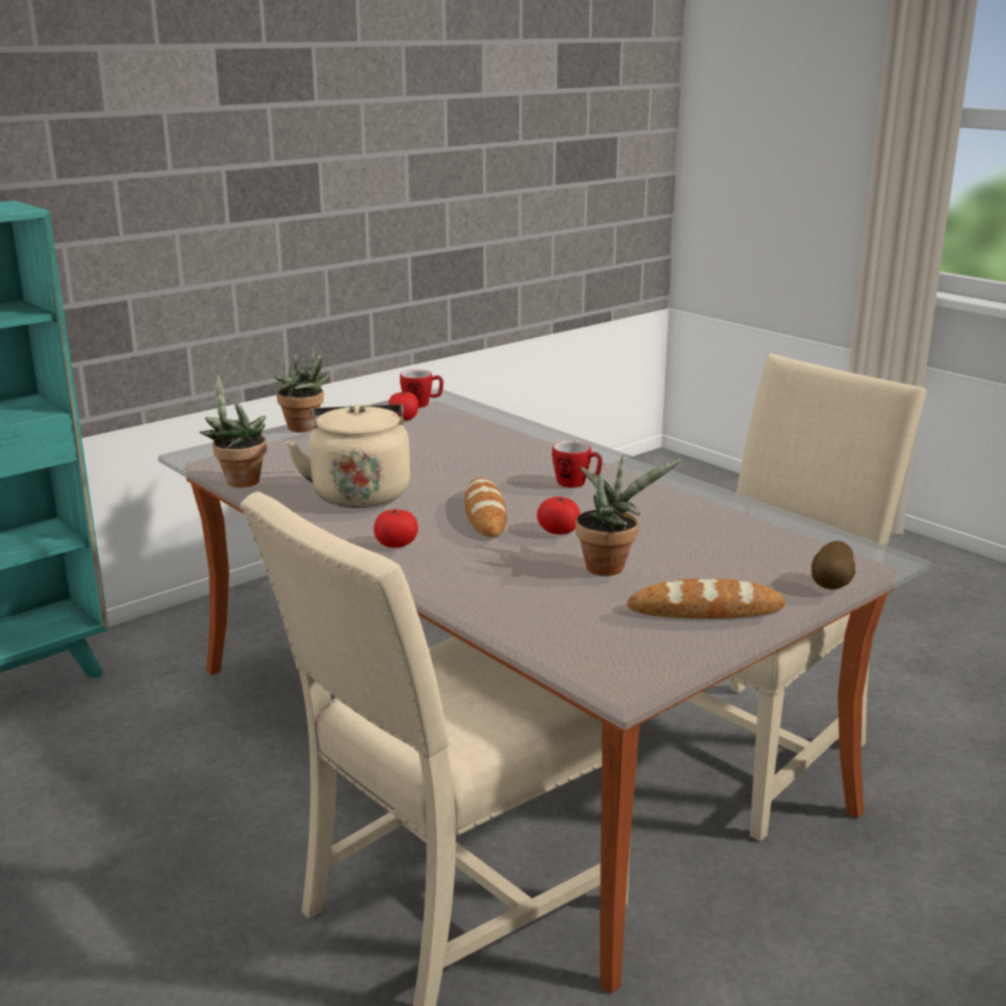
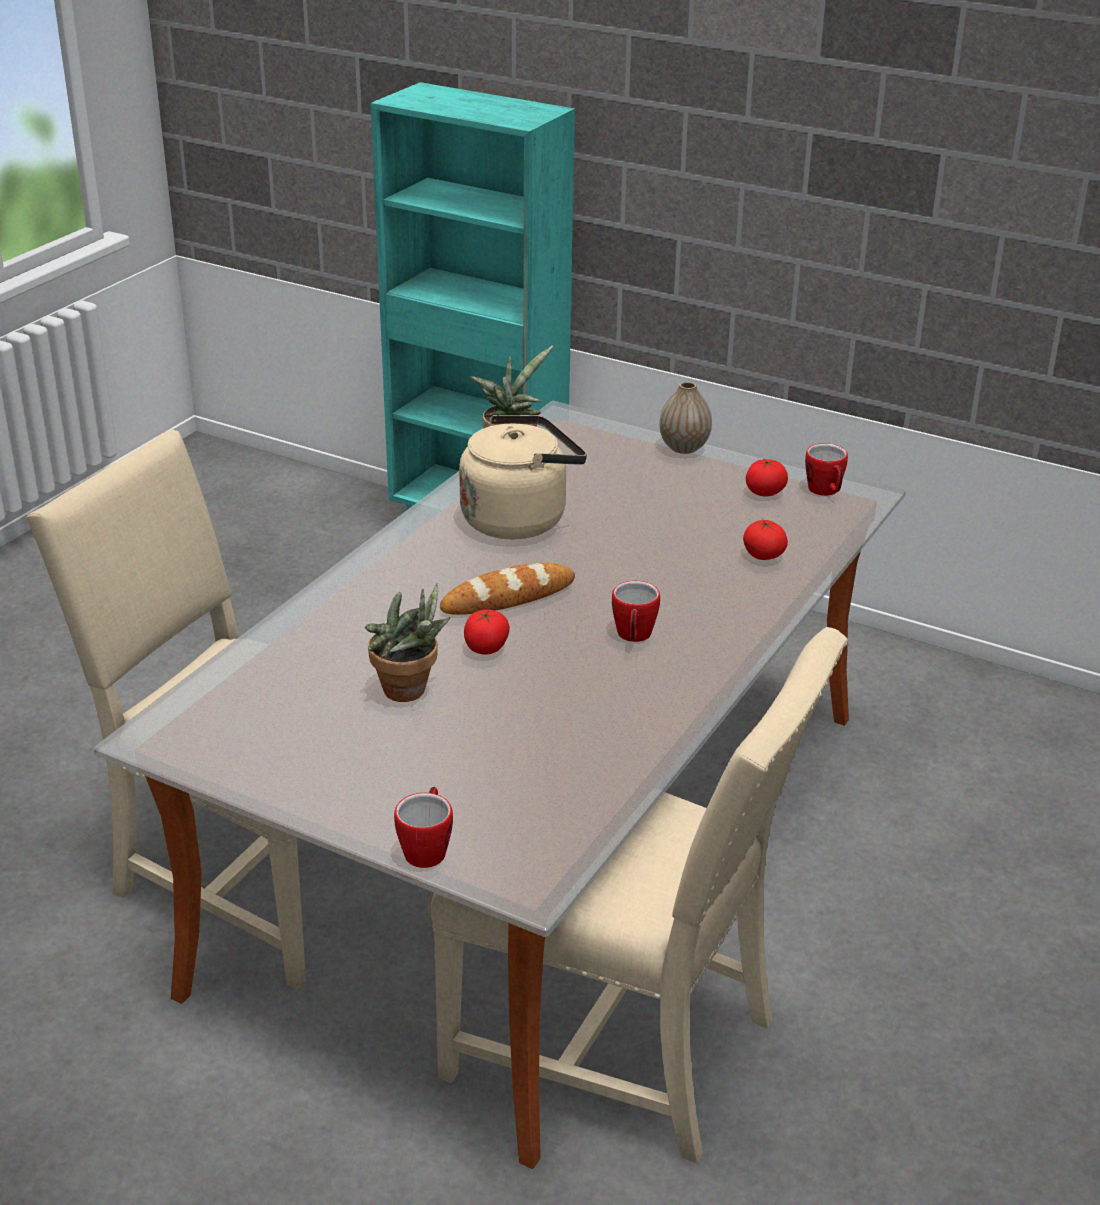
camera: 70 degrees right, 10 degrees up
(306, 428) = (684, 448): potted plant -> vase
(396, 544) = (403, 565): tomato -> tomato (763, 555)
(705, 610) = (328, 765): bread -> none
(832, 586) = (427, 848): potato -> mug

